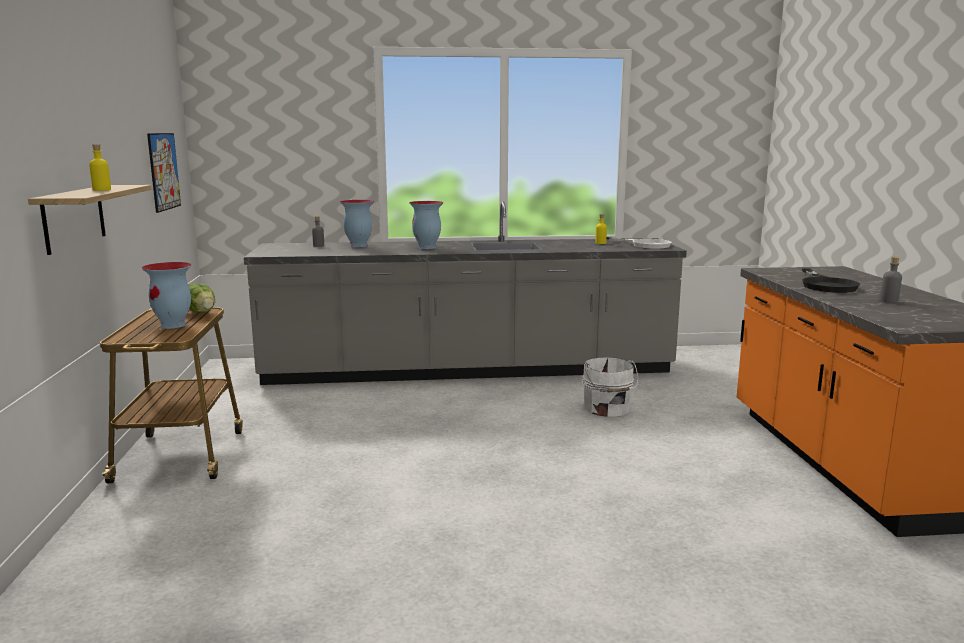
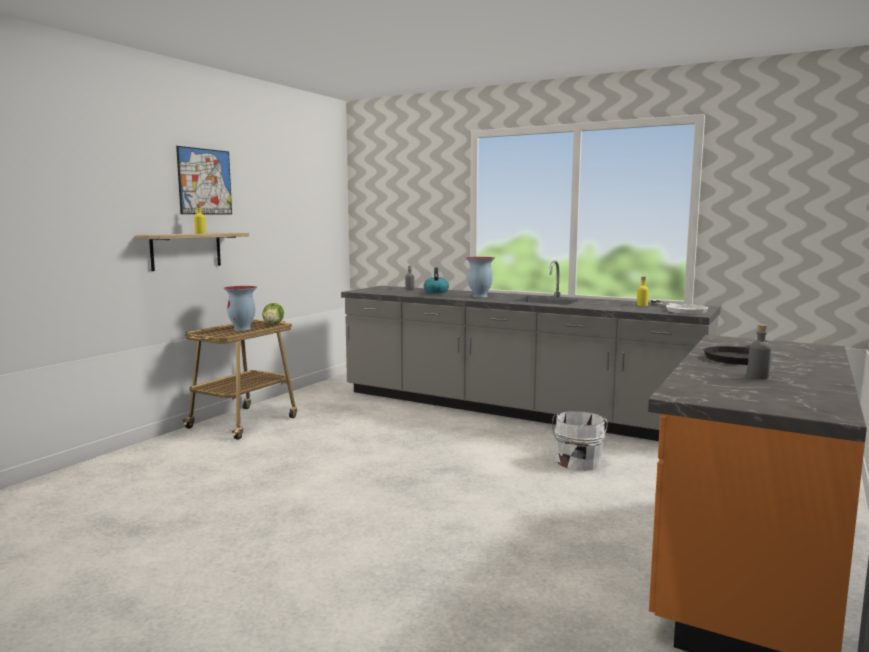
camera: 35 degrees right, 5 degrees down
(164, 171) = (308, 228): picture -> picture (205, 181)
(358, 246) = (436, 291): vase -> kettle

